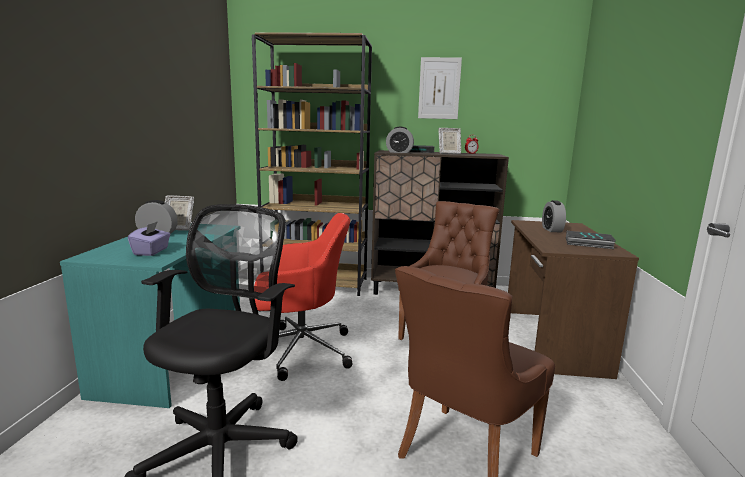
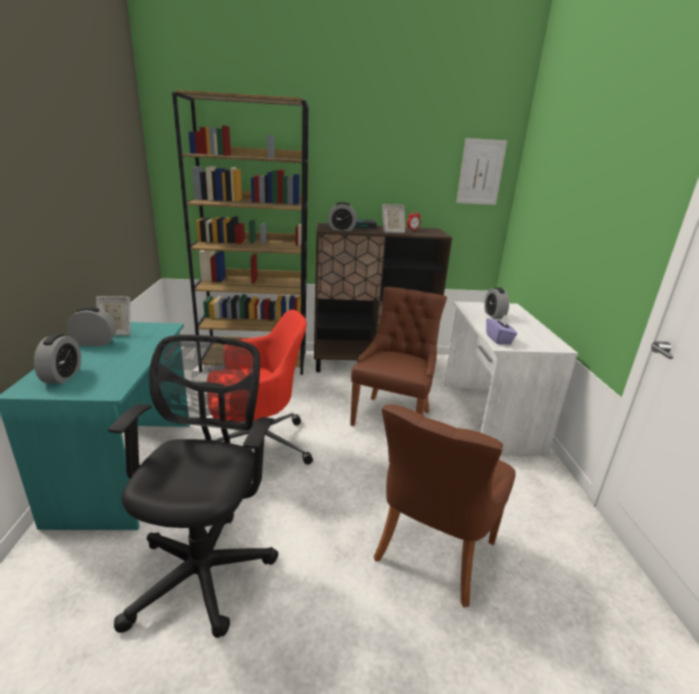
camera: 10 degrees left, 10 degrees up
(120, 251) = (62, 376): none -> alarm clock
(151, 251) = (99, 374): purple tissue box -> purple tissue box (499, 339)
(439, 88) = (380, 157): picture -> picture (480, 172)
(551, 340) = (488, 416): brown desk -> white desk
(588, 243) = (530, 335): book -> none

